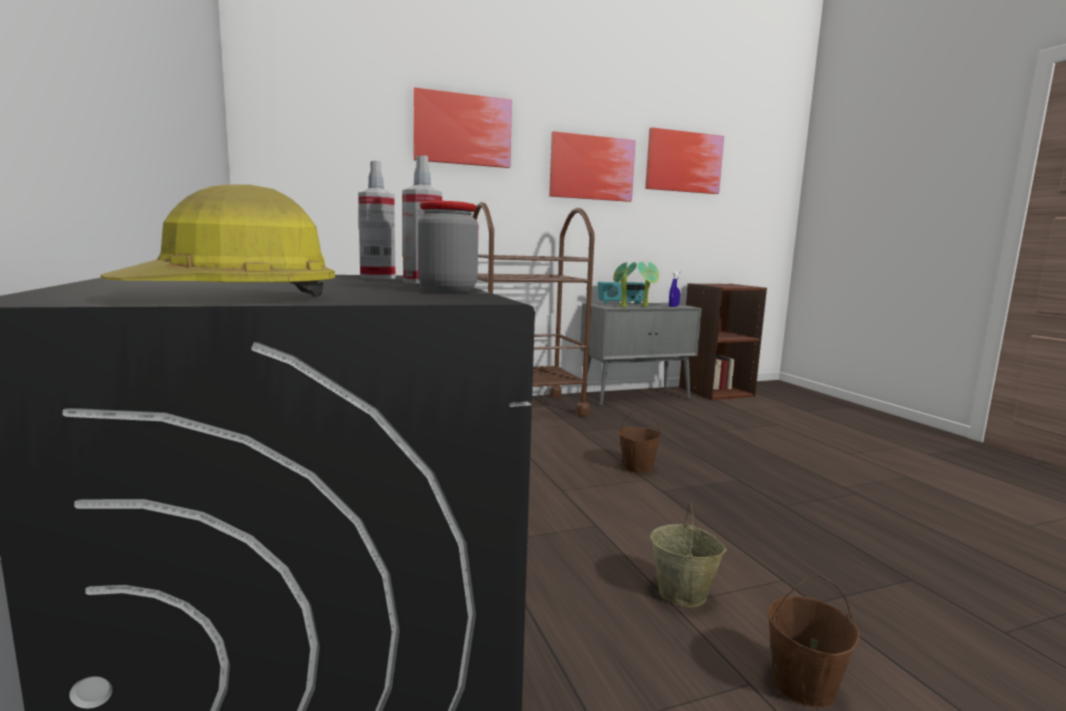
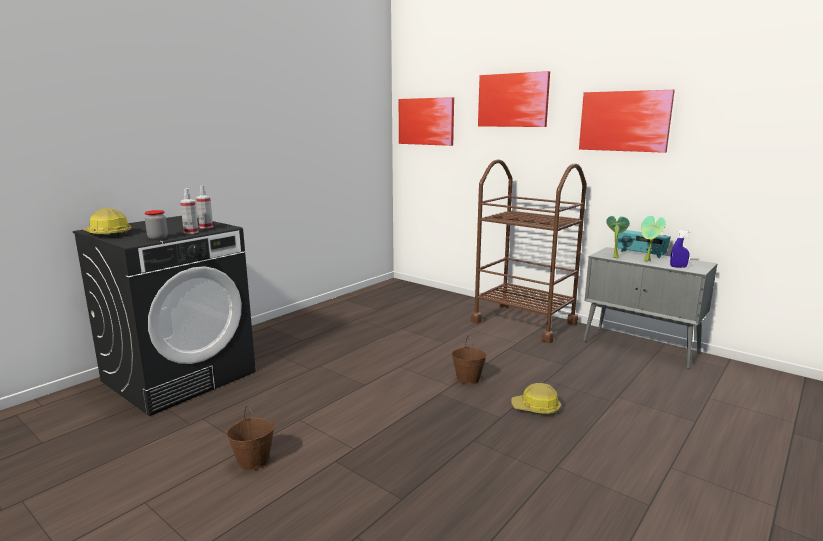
camera: 60 degrees right, 5 degrees up
(683, 162) = (746, 105): picture -> picture (426, 121)
(683, 593) = (312, 420): beige bucket -> none
(715, 391) = (750, 376): brown bookcase -> none
(727, 461) = (536, 408): none -> hard hat

